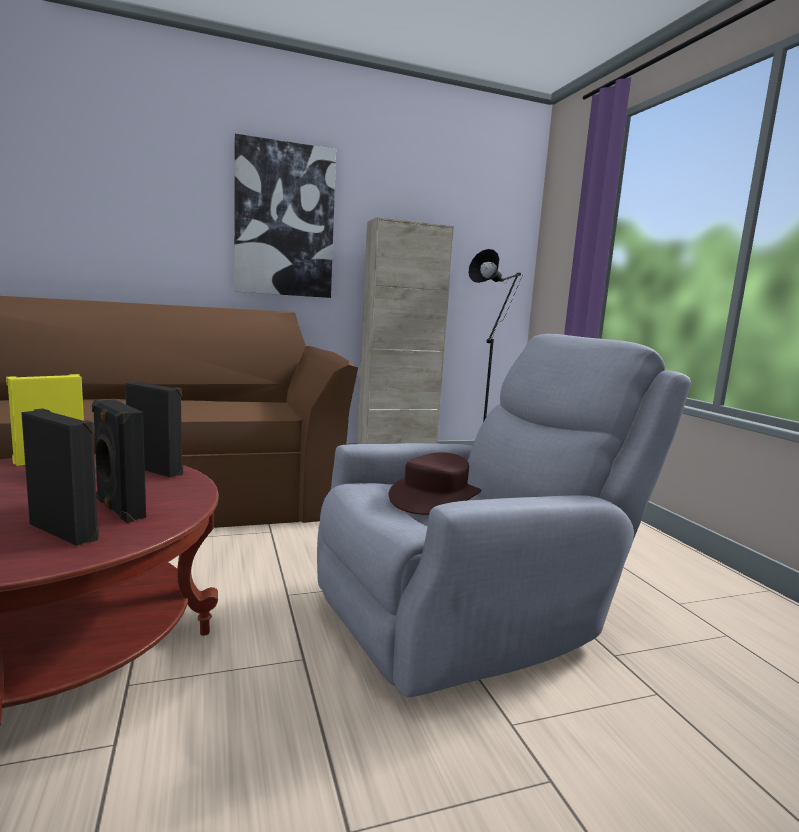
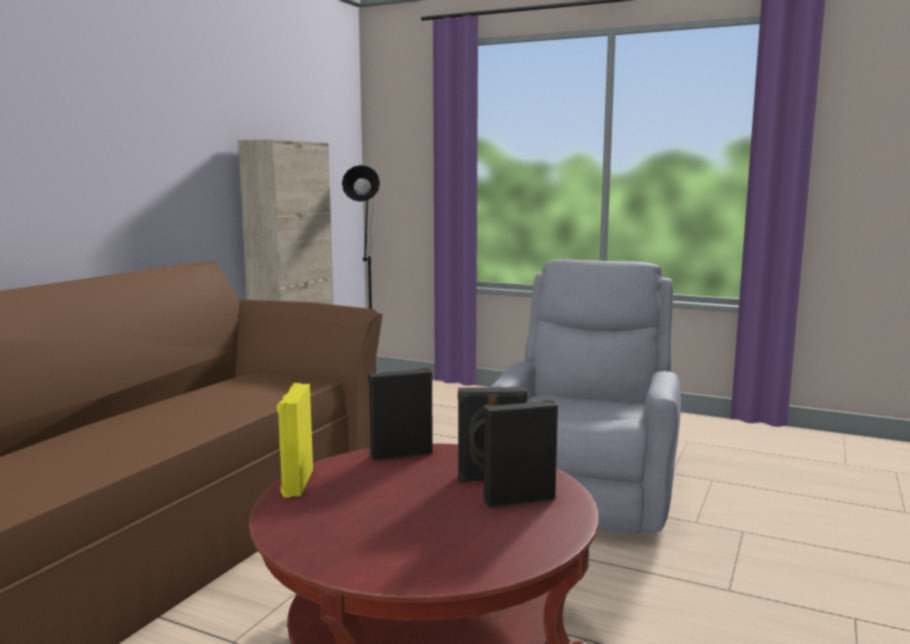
camera: 45 degrees left, 0 degrees up
(284, 220) = (160, 146): picture -> none
(435, 497) = (573, 404): brown hat -> none

